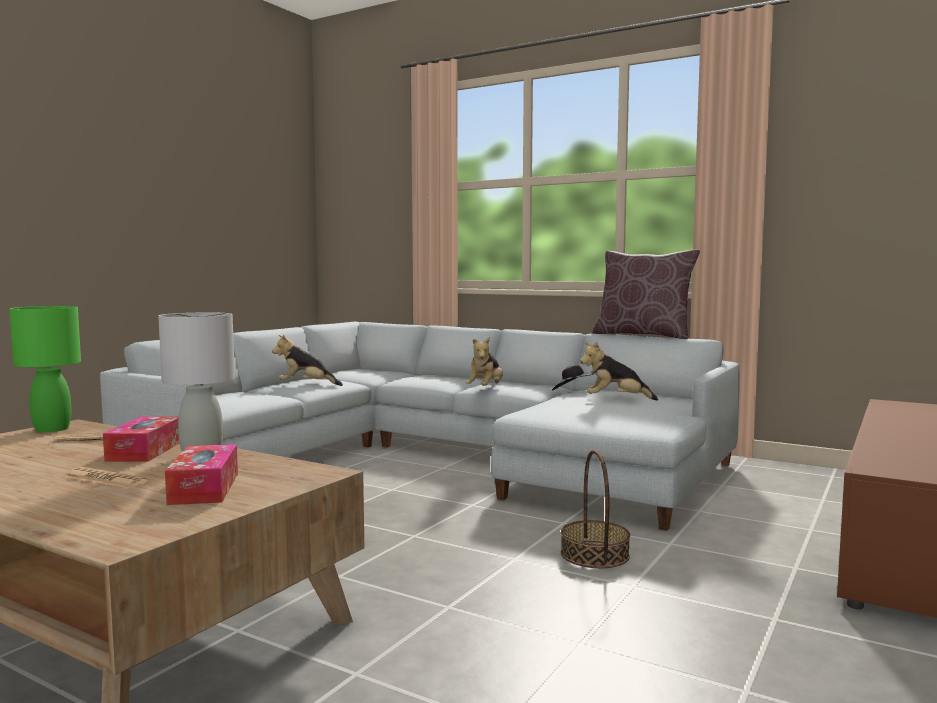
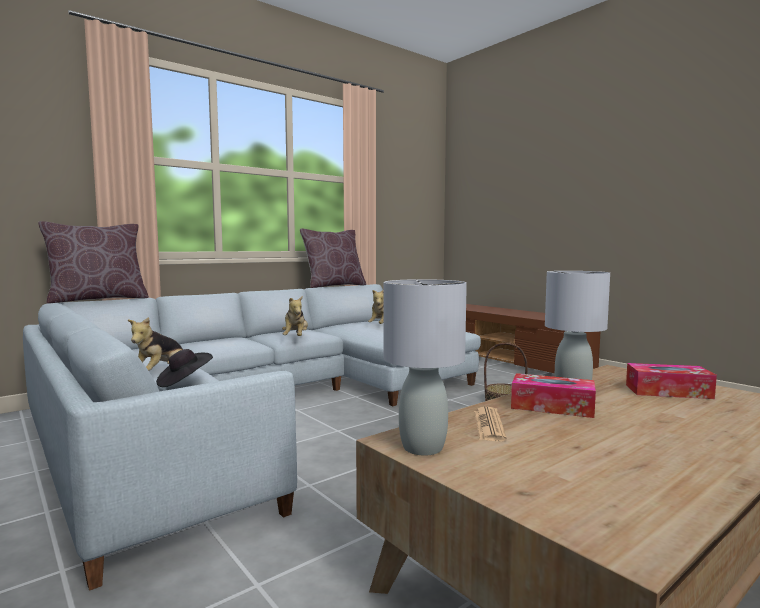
camera: 70 degrees left, 0 degrees up
(51, 429) = (423, 448): green table lamp -> grey table lamp
(106, 480) = (658, 415): newspaper -> none
(393, 323) = (98, 299): none -> brown pillow
(486, 388) = (296, 338): plush toy -> plush toy turned 45 degrees clockwise
(572, 391) = (332, 329): black hat -> black hat (184, 382)

